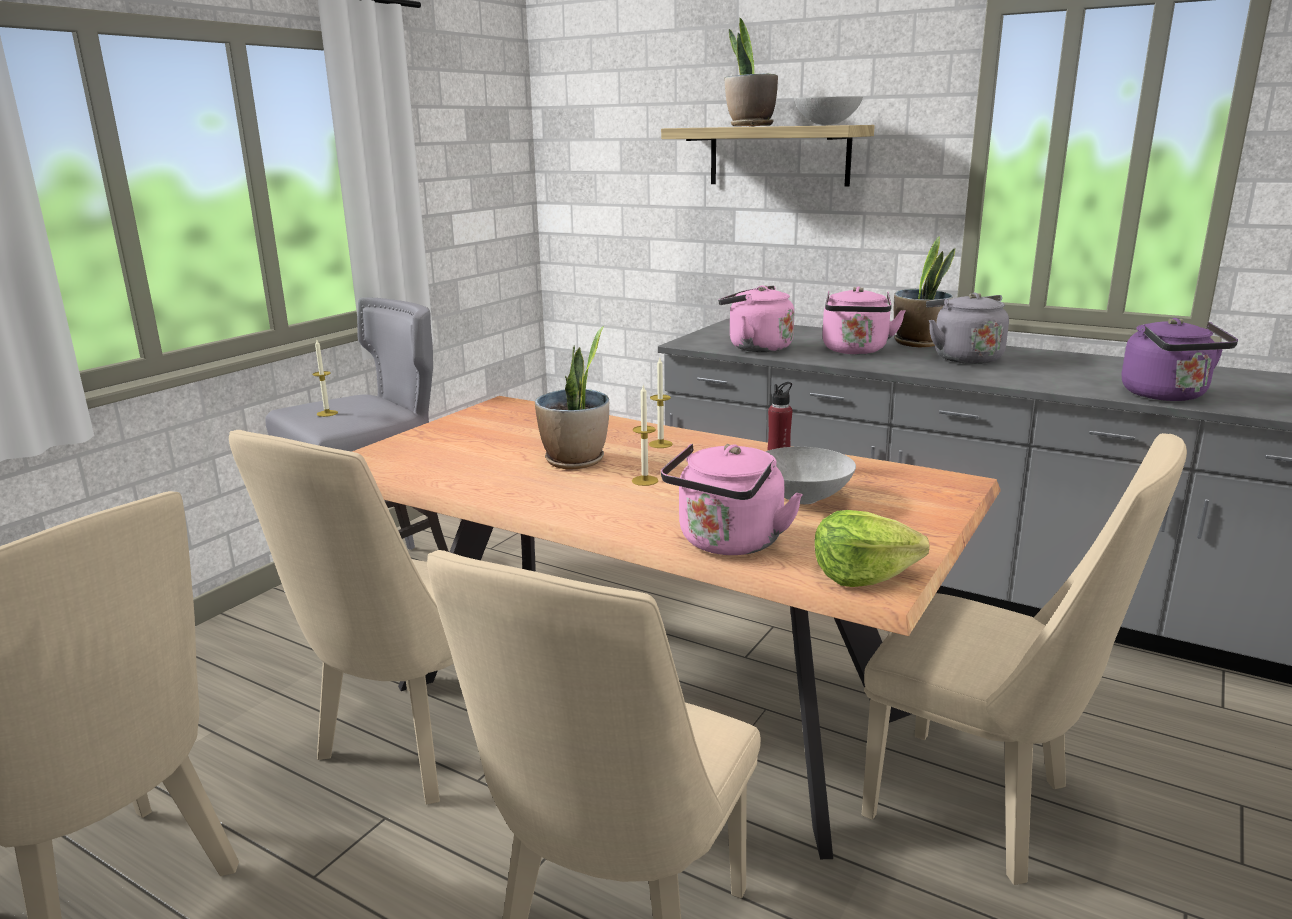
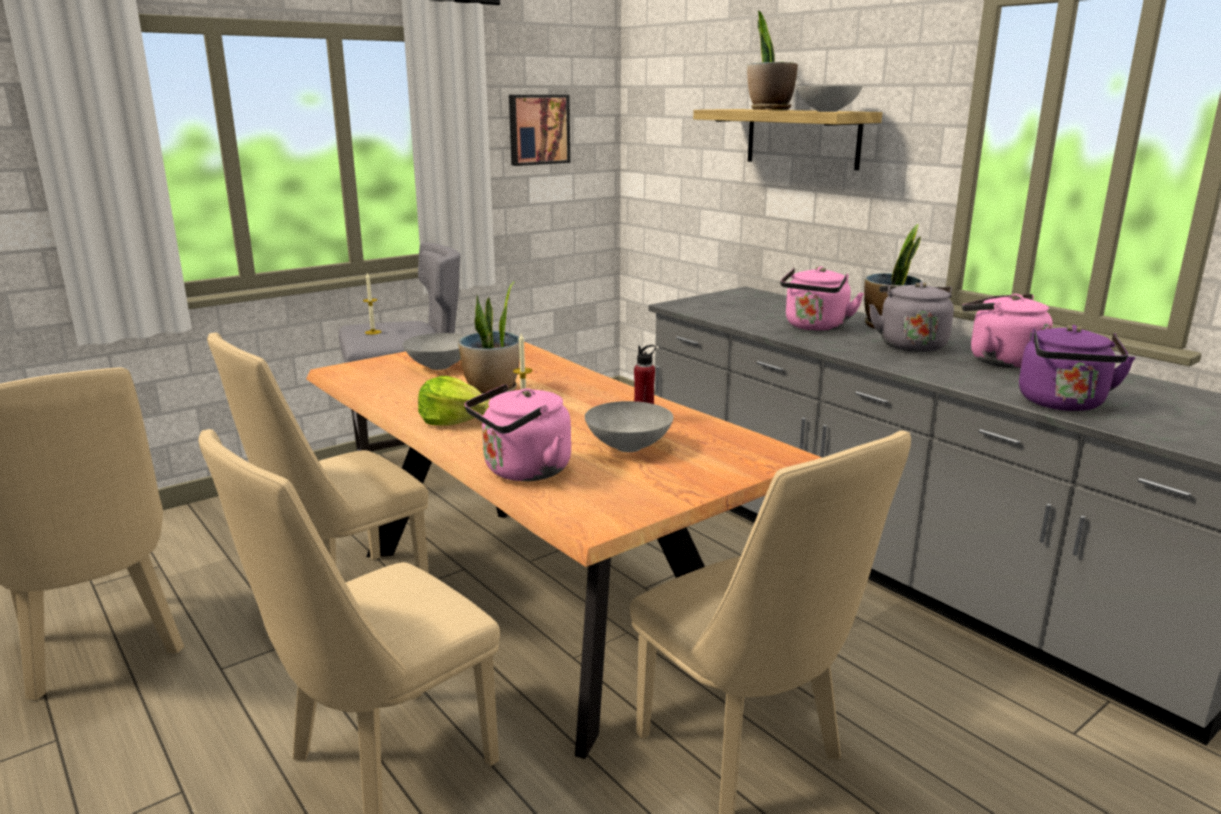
camera: 20 degrees right, 0 degrees up
(458, 157) = (538, 129): none -> picture
(476, 442) = (439, 367): none -> grey bowl
(660, 444) = (573, 387): candle -> none
(756, 347) = (729, 314): pink kettle -> pink kettle (1000, 361)
(862, 575) = (593, 513): lettuce -> lettuce (453, 421)

